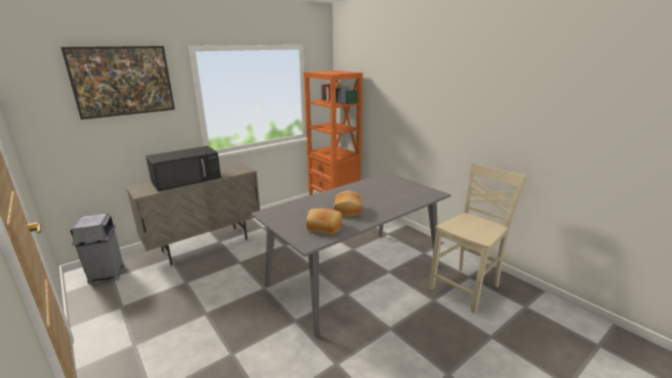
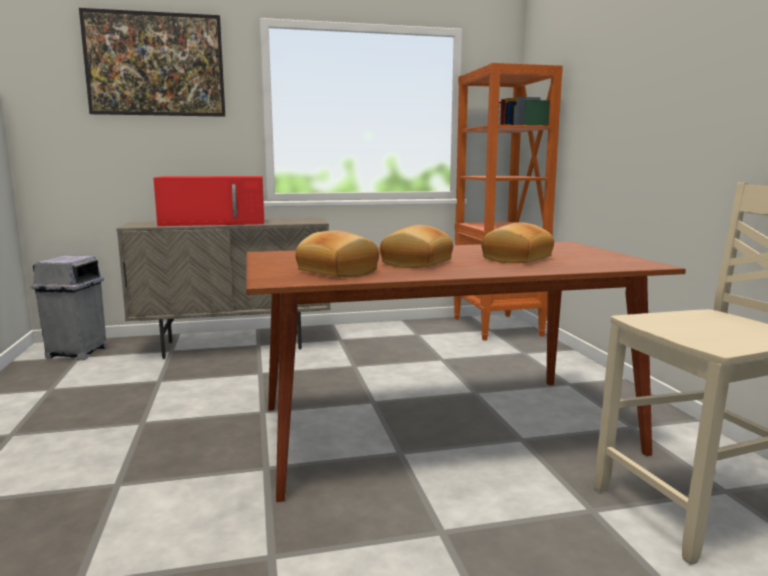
camera: 25 degrees right, 10 degrees down
(187, 179) = (215, 222): black microwave -> red microwave
(354, 276) = (442, 430): grey dining table -> brown dining table
(383, 197) = (515, 258): none -> bread

